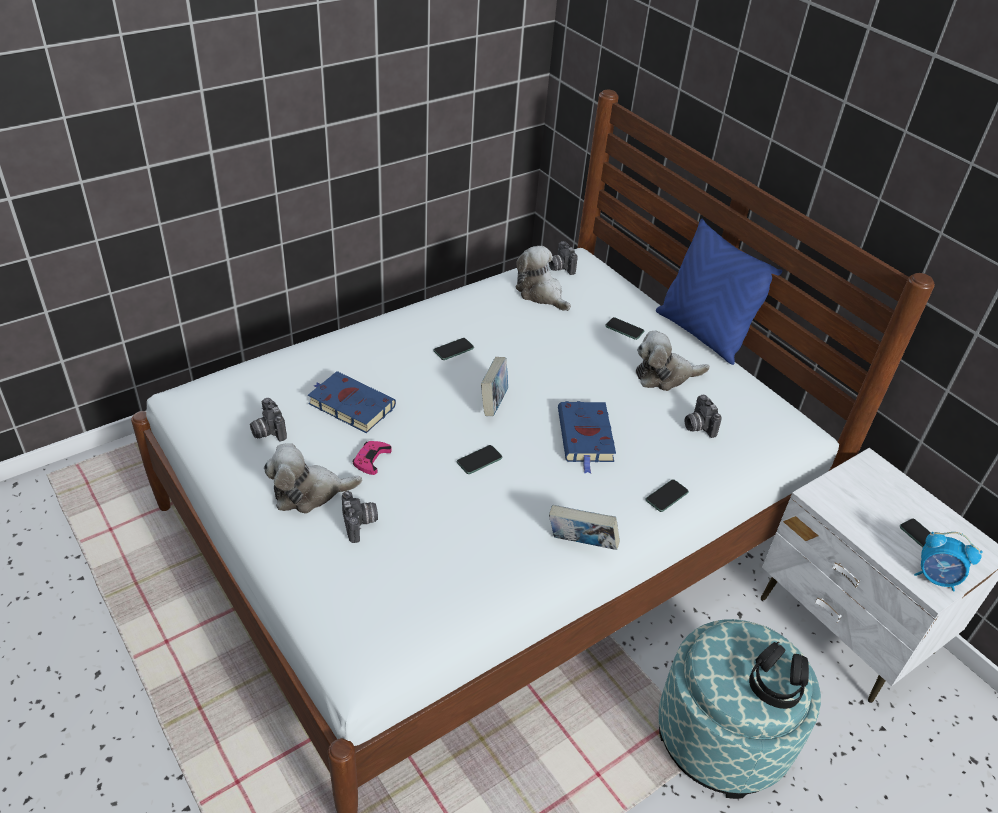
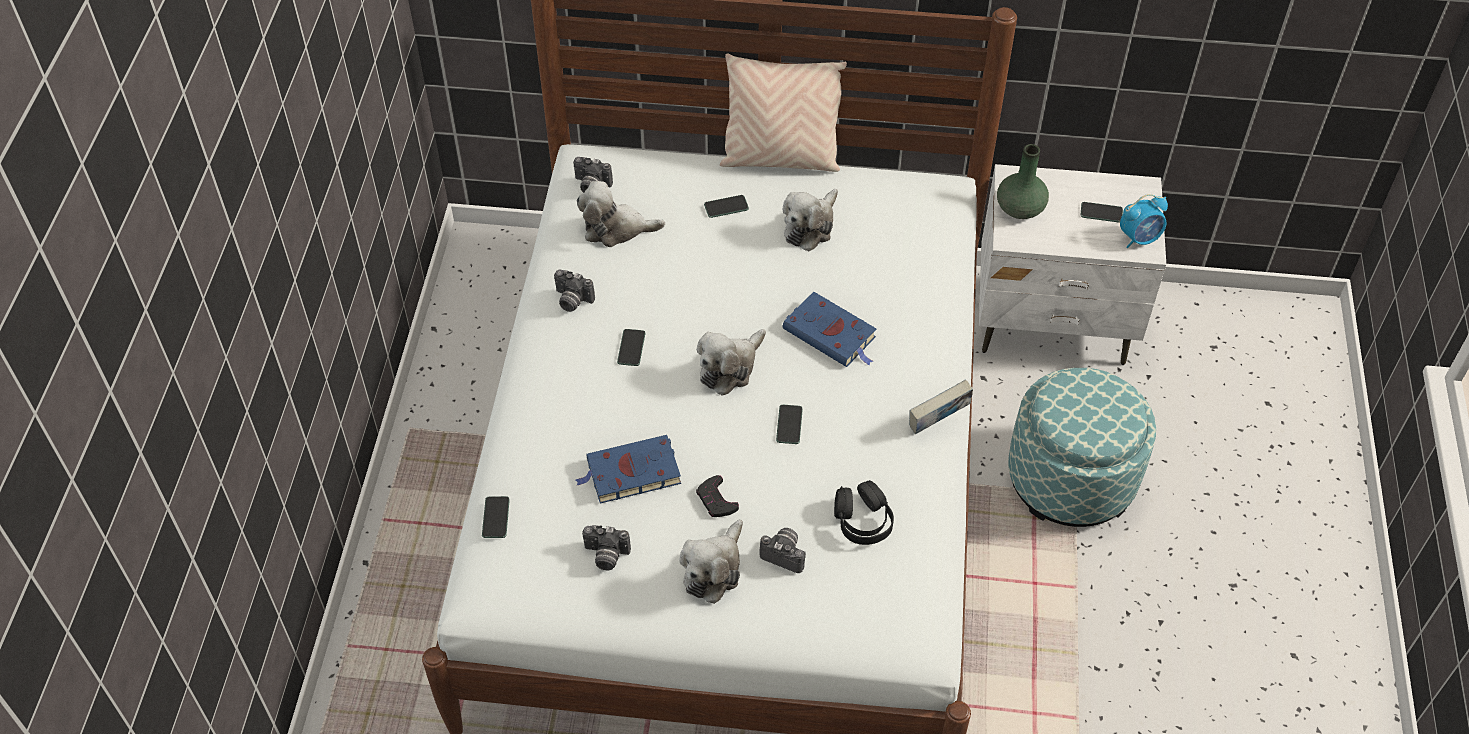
camera: 45 degrees left, 10 degrees up
(371, 459) = (716, 500): pink game controller -> black game controller
(493, 403) = (730, 367): book -> plush toy
(666, 496) = (938, 331): phone -> phone (496, 518)
(697, 426) = (887, 252): camera -> camera (572, 301)
(702, 334) = (780, 158): blue pillow -> beige pillow
(776, 683) = (1114, 405): black headphones -> black headphones (862, 520)
(851, 485) = (1019, 209): none -> green vase

